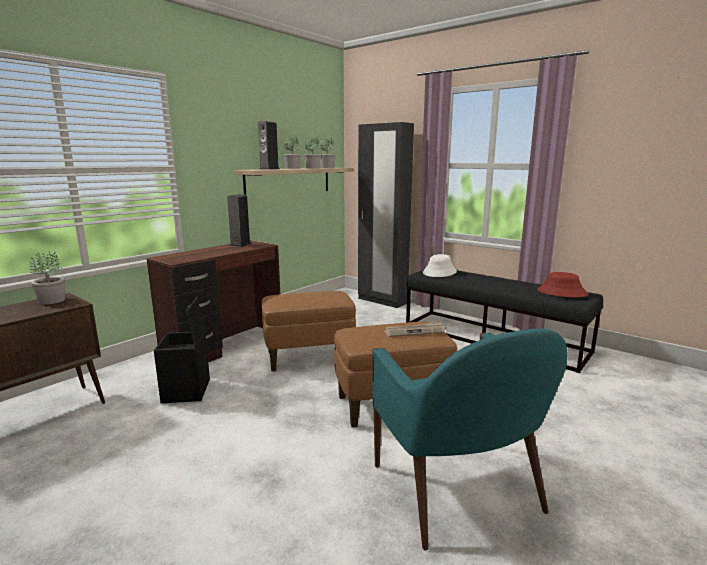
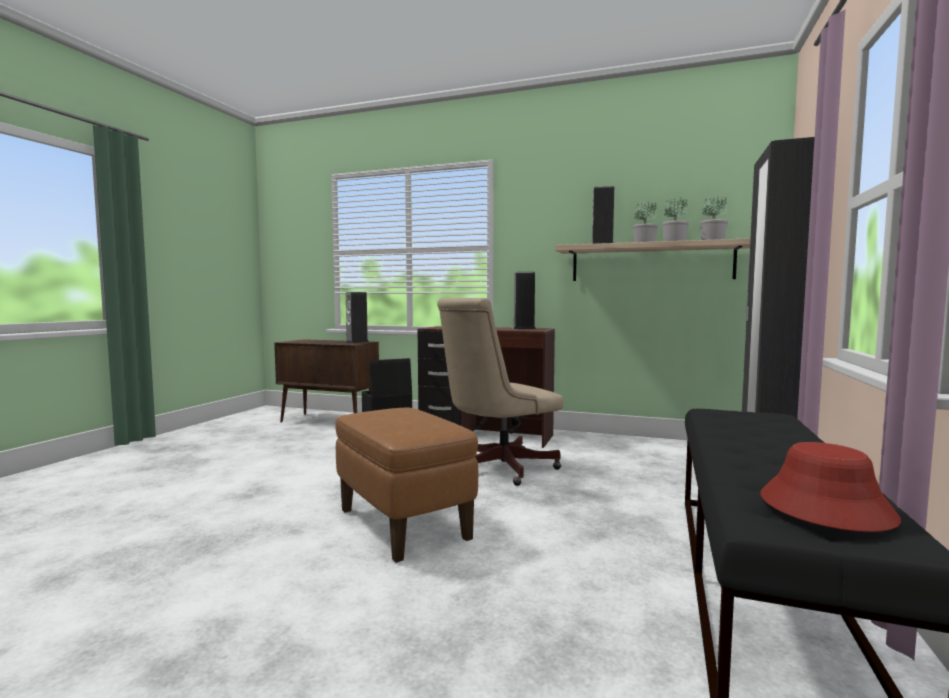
camera: 70 degrees right, 10 degrees down
(52, 300) = (357, 342): potted plant -> speaker
(308, 357) = (496, 468): brown ottoman -> beige office chair
(414, 331) = (412, 425): newspaper -> none
(439, 272) = (747, 418): white hat -> none
(457, 490) = (214, 582): turquoise armchair -> none

